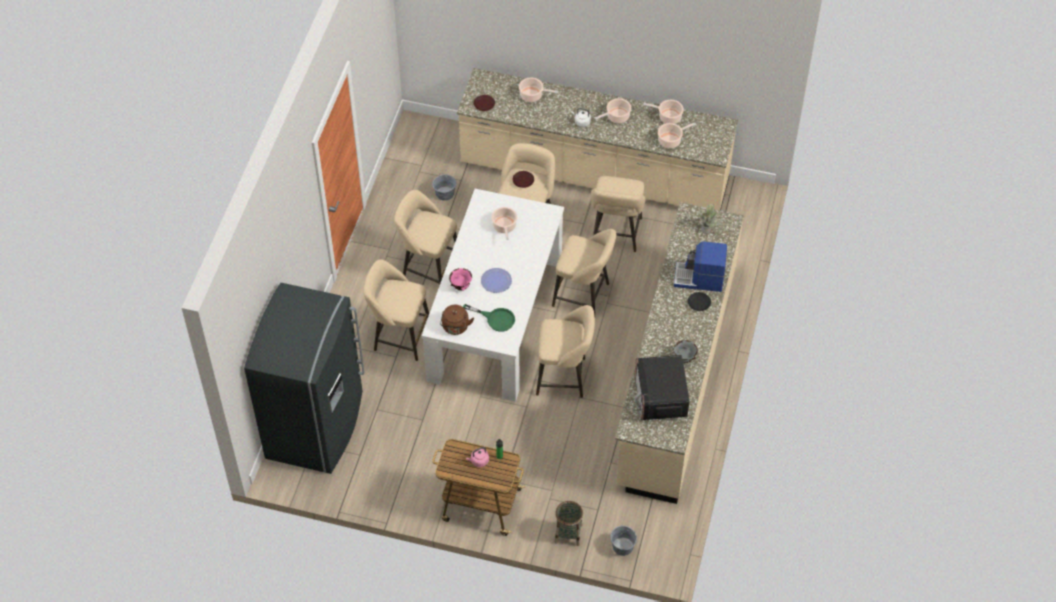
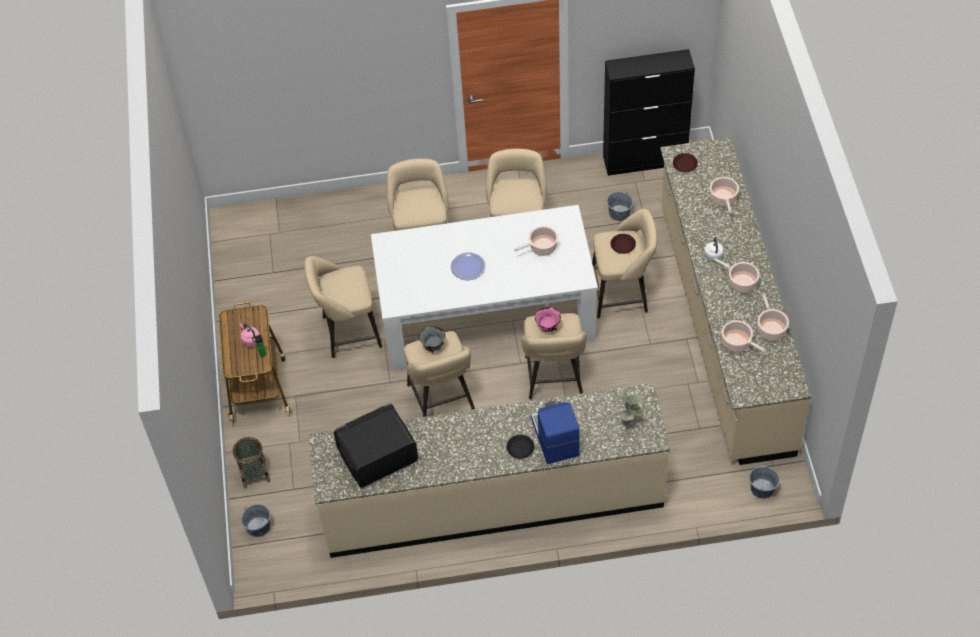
camera: 70 degrees right, 0 degrees up
(317, 425) = (291, 227): grey fridge -> none
(401, 157) = (645, 160): none -> black cabinet
(455, 328) = (392, 257): brown kettle -> none
(461, 286) = (446, 241): pink bowl -> pink bowl (547, 327)
(496, 319) = (420, 284): green frying pan -> none
(615, 235) = (651, 378): beige stool -> beige stool (348, 333)
(684, 358) = (438, 460): grey bowl -> grey bowl (433, 346)
(746, 209) = (762, 489): none -> grey bucket

